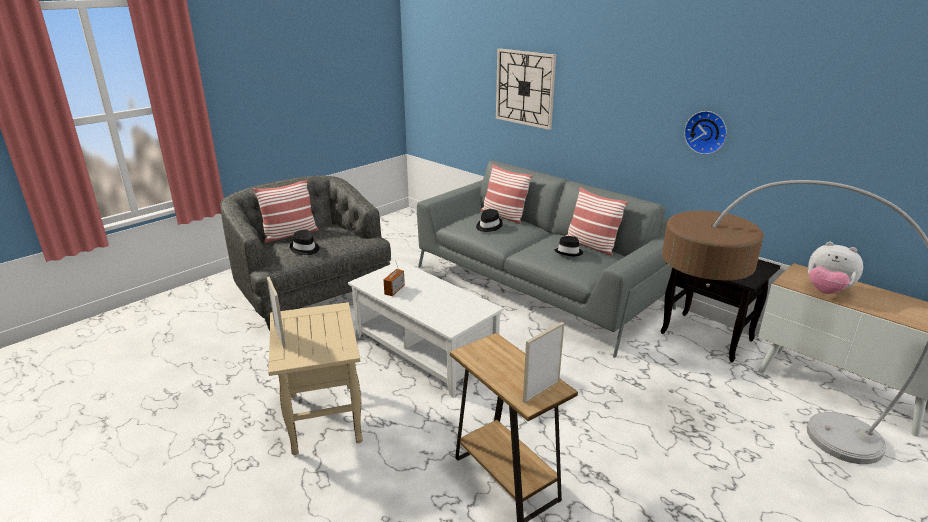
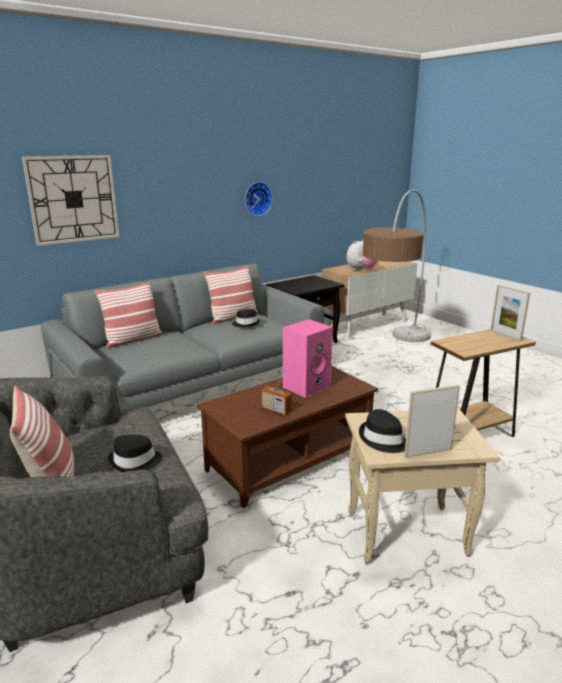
camera: 80 degrees left, 5 degrees down
(425, 350) = (289, 459): white coffee table -> brown coffee table
(443, 300) = (306, 386): none -> pink speaker
(488, 226) = (159, 346): black hat -> black hat (383, 440)

